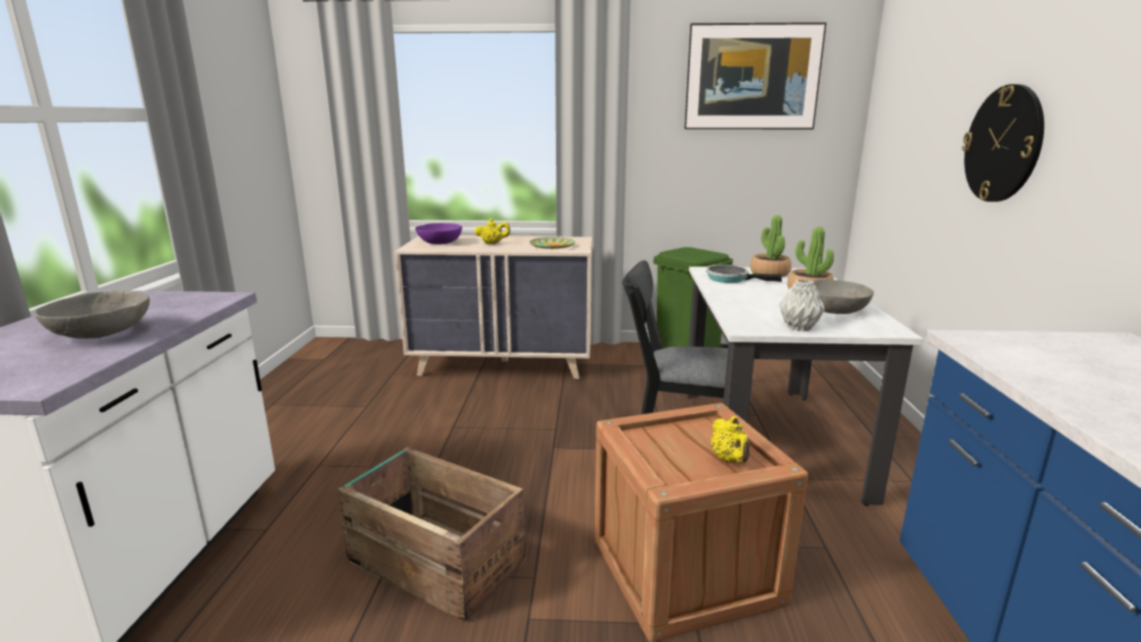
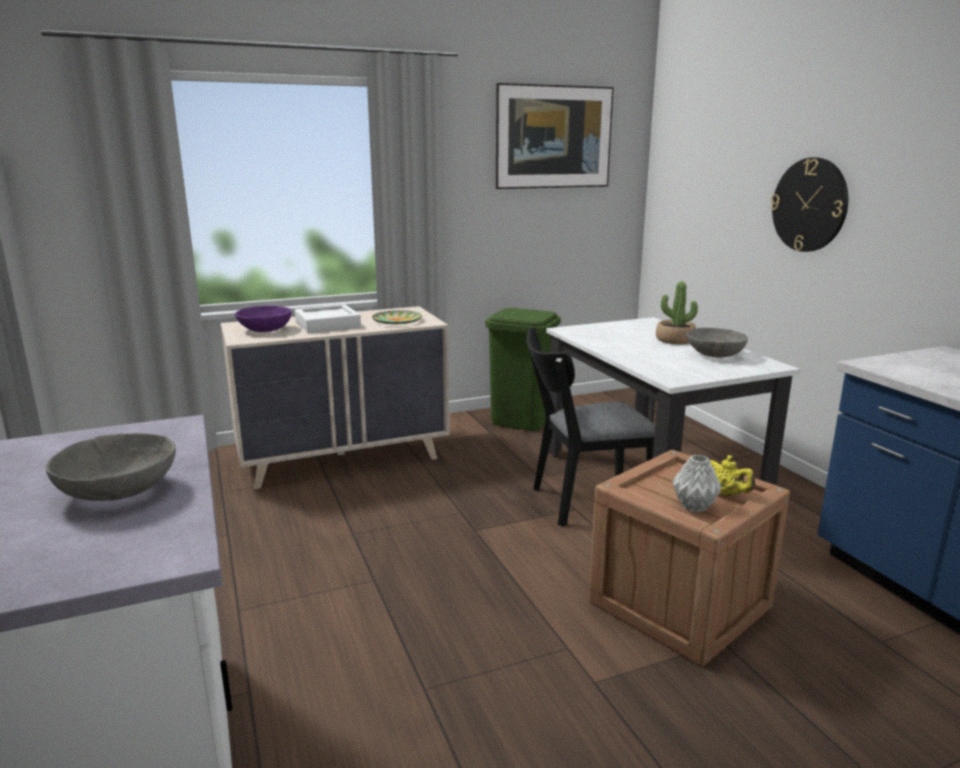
camera: 25 degrees left, 0 degrees up
(435, 560) = (464, 662): crate -> none
(492, 243) = (327, 324): yellow teapot -> white tray
(730, 279) = (599, 336): frying pan -> none
(769, 273) = (622, 327): potted plant -> none
(798, 328) = (710, 373): grey vase -> grey vase (693, 507)

